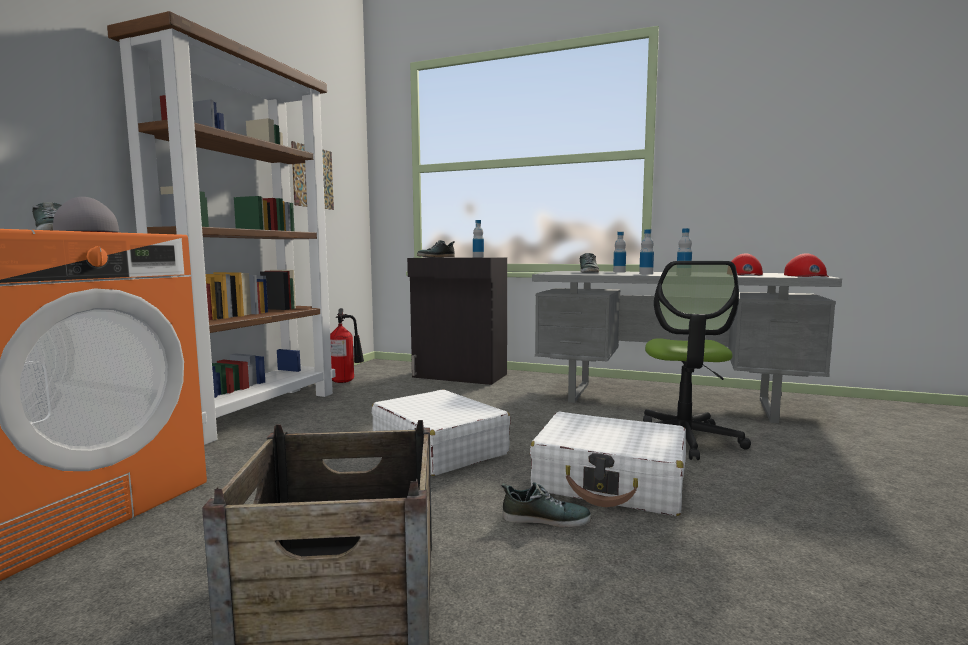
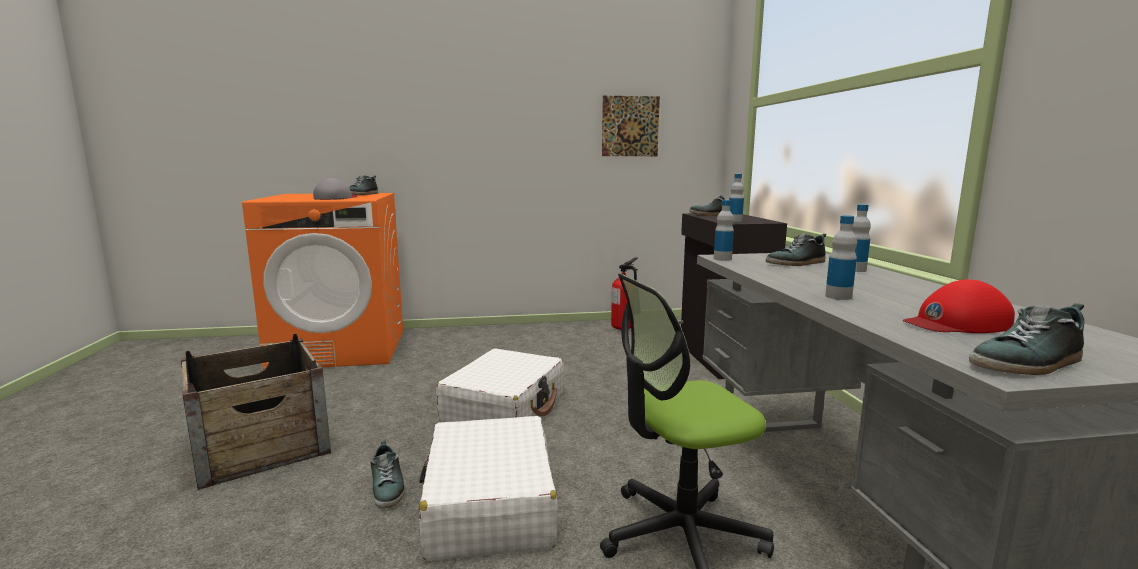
camera: 60 degrees right, 5 degrees up
(255, 412) = (516, 331): brown bookcase -> none
(646, 274) = (820, 282): bottle -> bottle (722, 259)
(806, 276) = (1028, 363): red cap -> shoe

